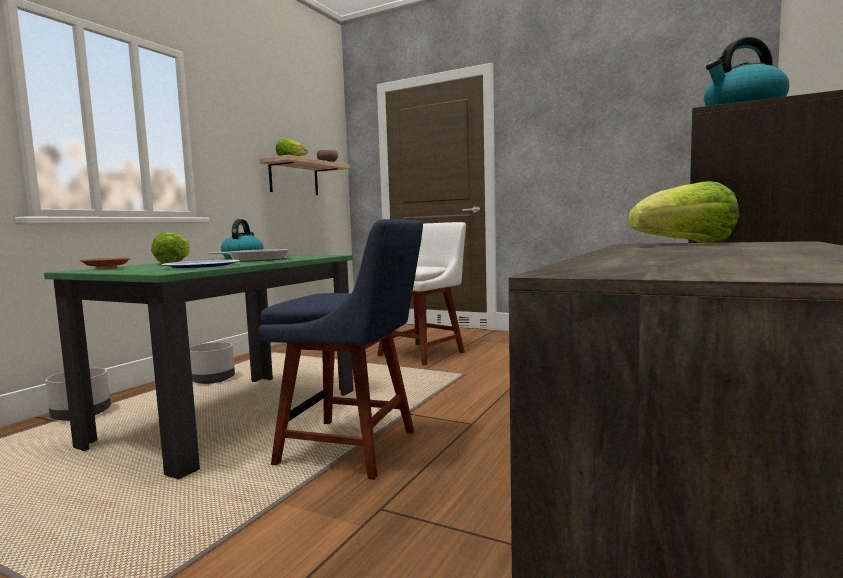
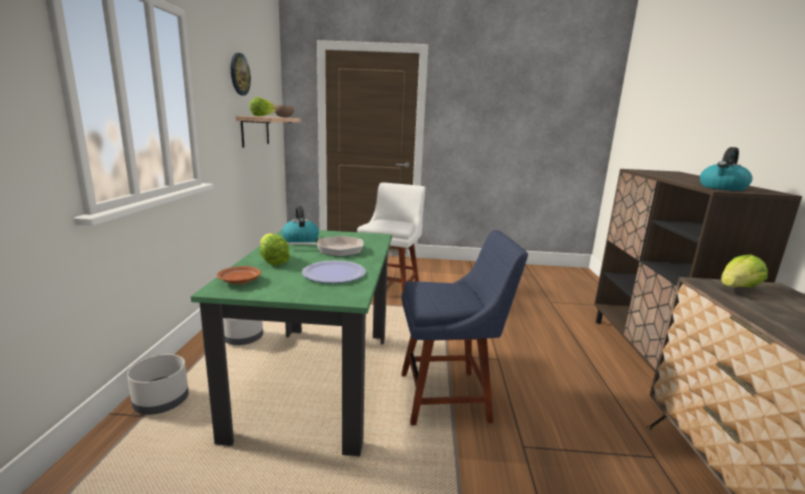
camera: 25 degrees left, 10 degrees up
(268, 118) = (239, 74): none -> wall clock

